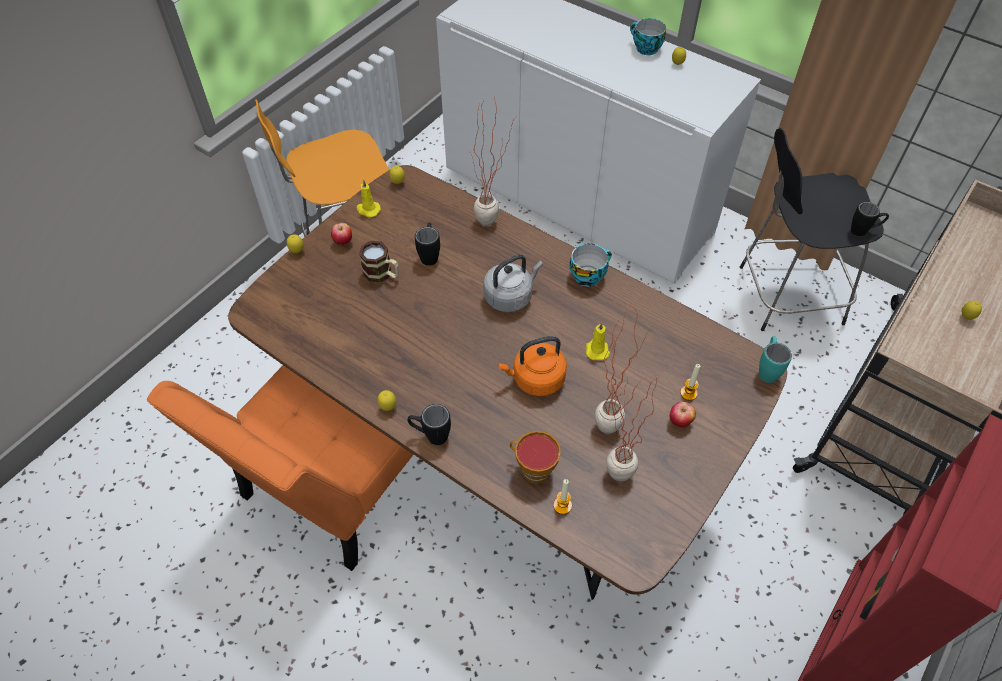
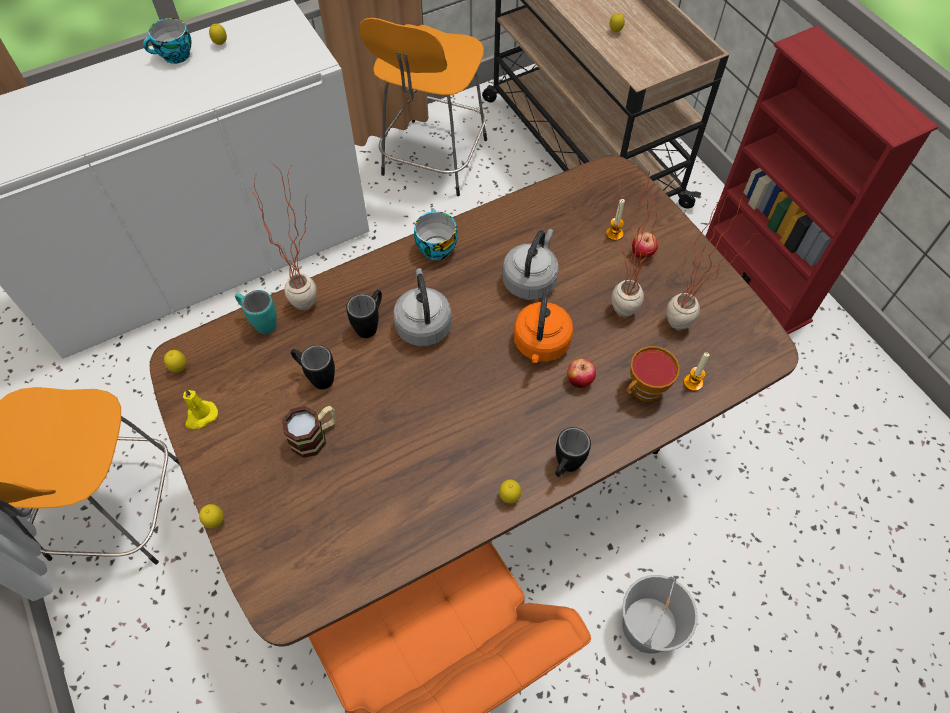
camera: 65 degrees left, 5 degrees up
(343, 242) = (236, 462): apple -> apple (579, 380)
(421, 649) = (648, 627): none -> white bucket
(596, 349) = (530, 280): yellow candle -> grey kettle
(767, 369) = (616, 169): turquoise mug -> turquoise mug (260, 322)
(786, 295) = (433, 160): black stool -> orange stool
(863, 231) = (470, 50): black mug -> black mug (370, 324)

